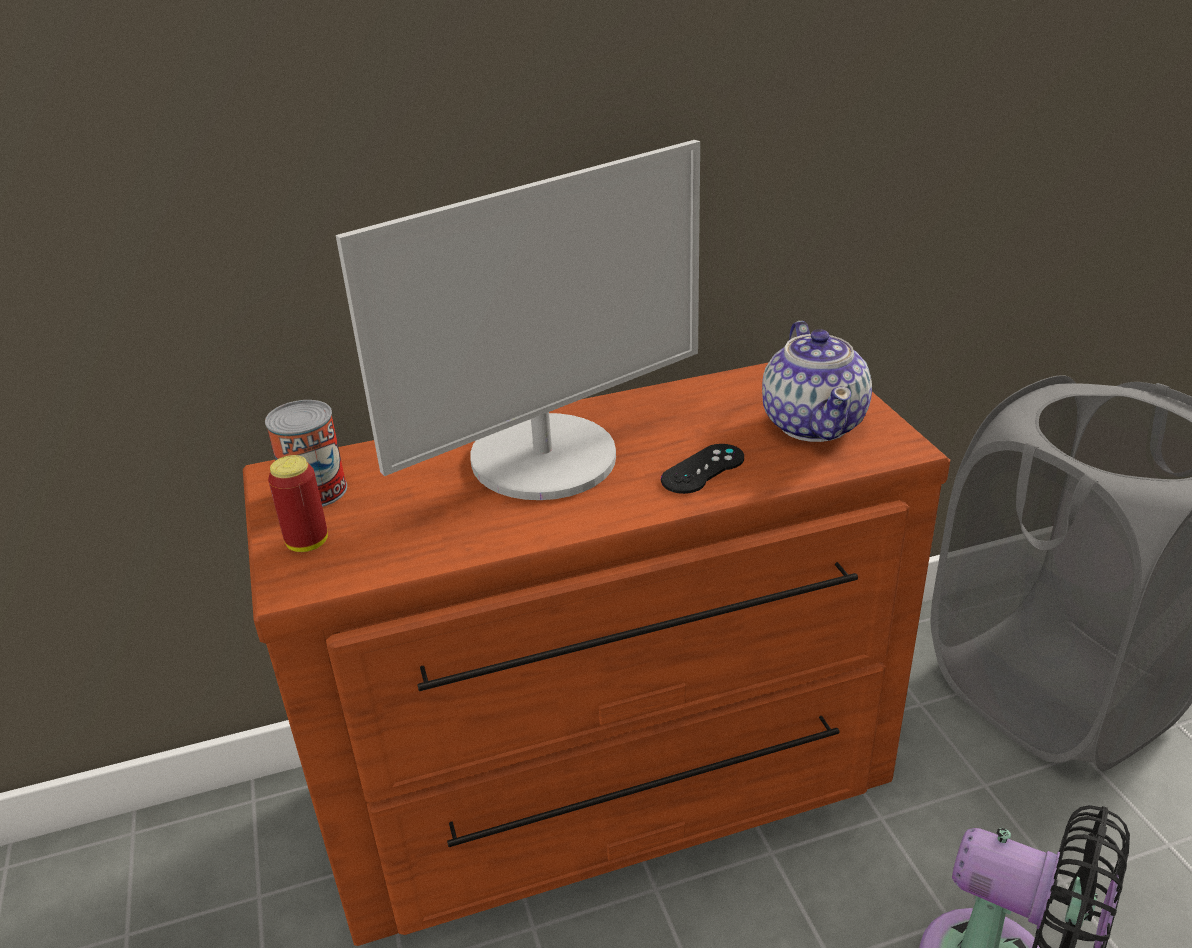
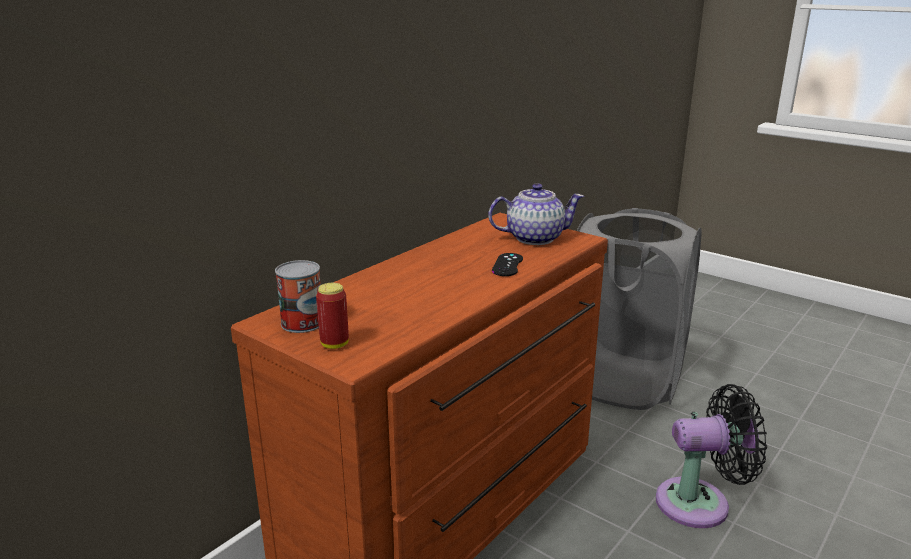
camera: 35 degrees left, 10 degrees down
(545, 458) = (420, 279): monitor -> none
(814, 423) = (534, 238): teapot -> teapot turned 60 degrees counterclockwise

